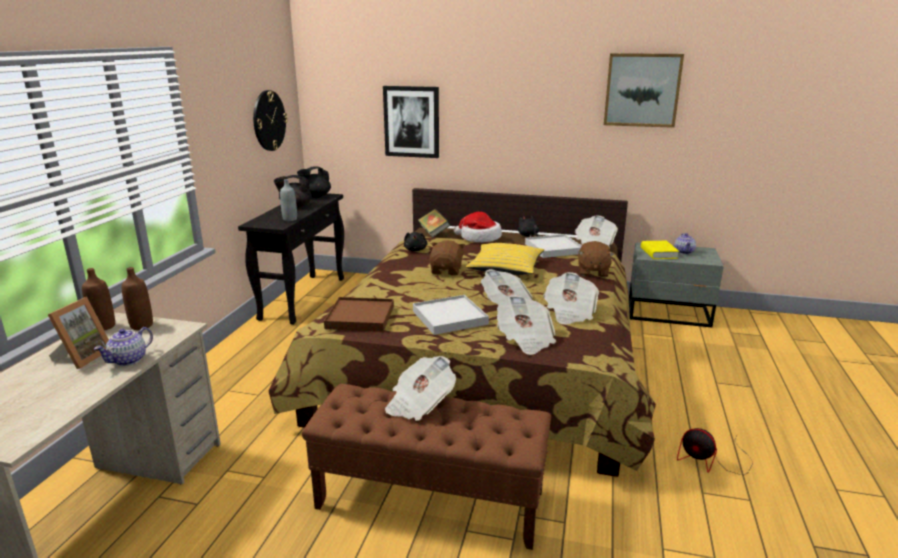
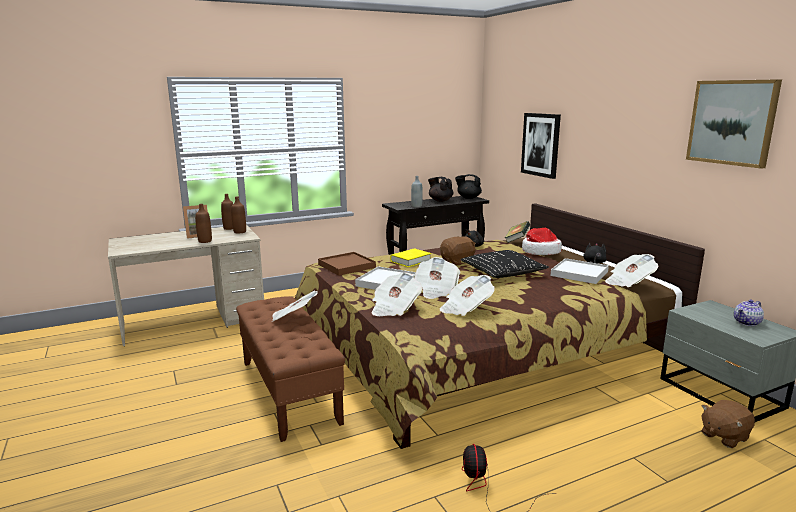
camera: 50 degrees right, 5 degrees down
(129, 360) = (205, 241): teapot -> brown bottle
(269, 120) = (437, 134): wall clock -> none
(505, 267) = (502, 272): yellow pillow -> black pillow
(593, 272) = (565, 296): brown plush toy -> brown plush toy (724, 436)
(658, 253) = (709, 314): yellow book -> yellow book (410, 261)

